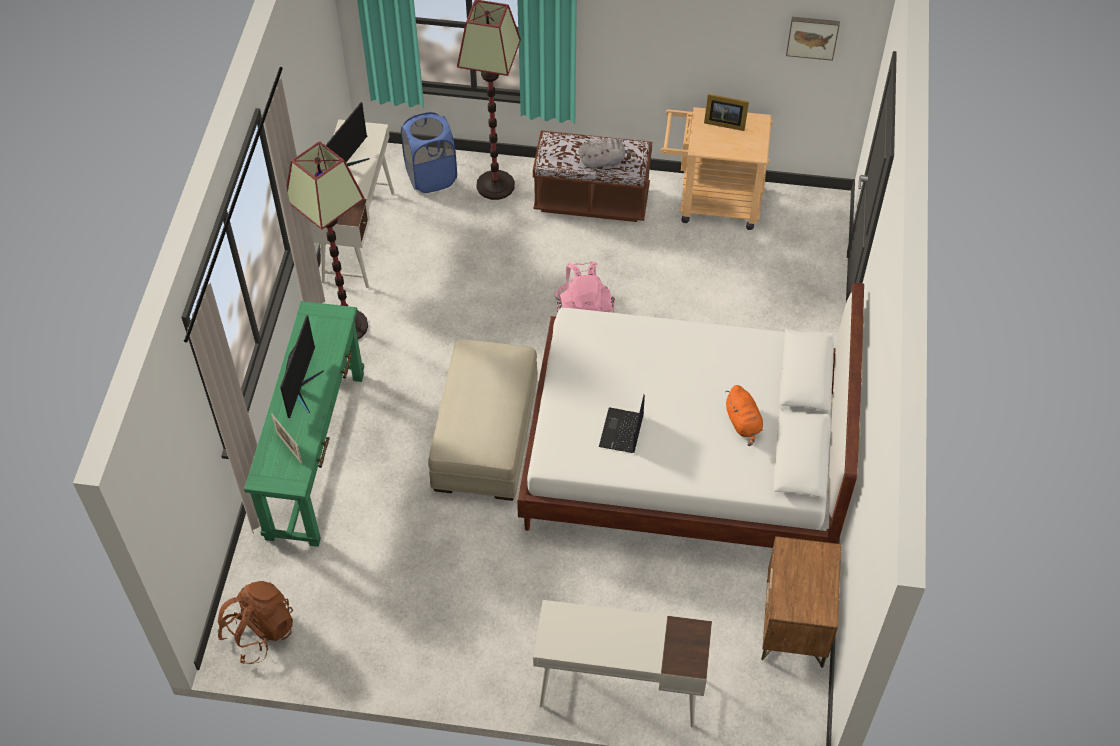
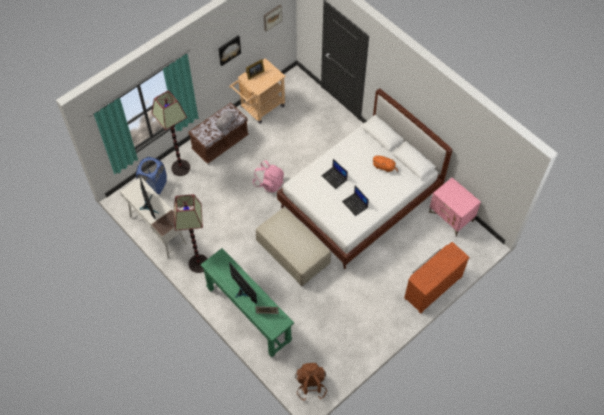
camera: 50 degrees left, 5 degrees up
(618, 690) = (432, 286): white desk -> brown dresser
(644, 366) = (334, 178): none -> laptop
(689, 33) = (229, 49): none -> picture
(794, 624) = (451, 217): brown nightstand -> pink nightstand

